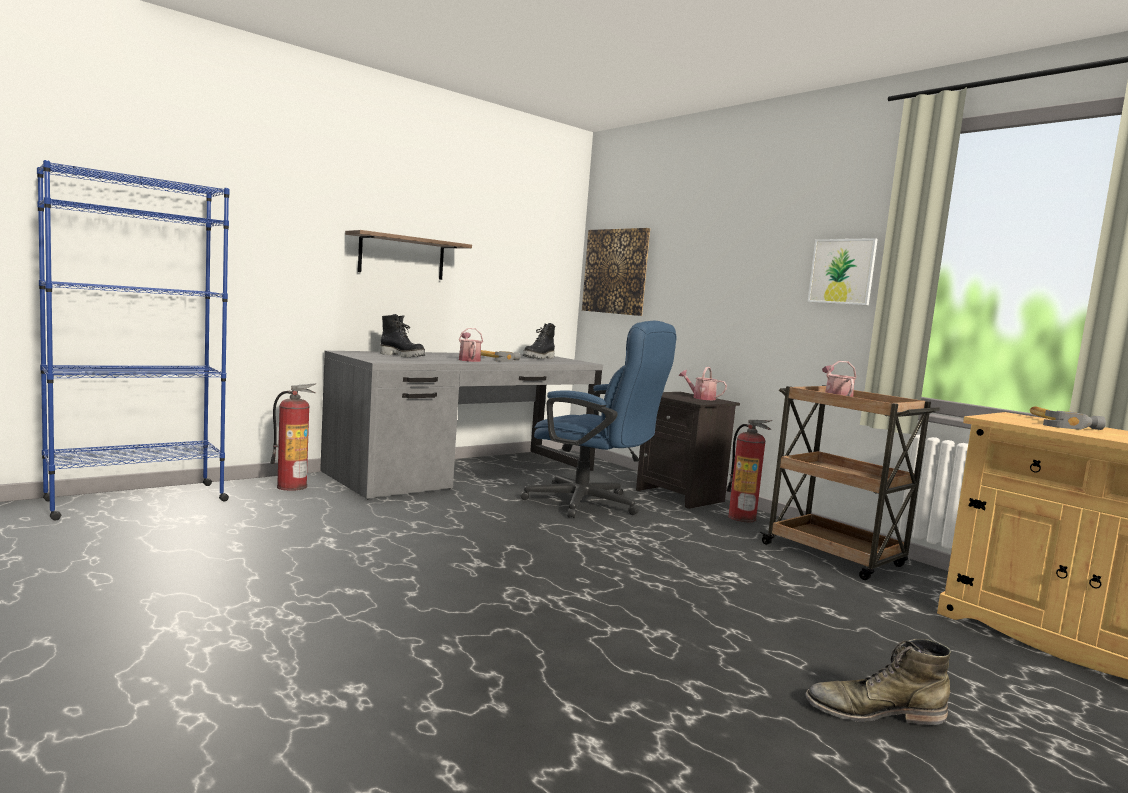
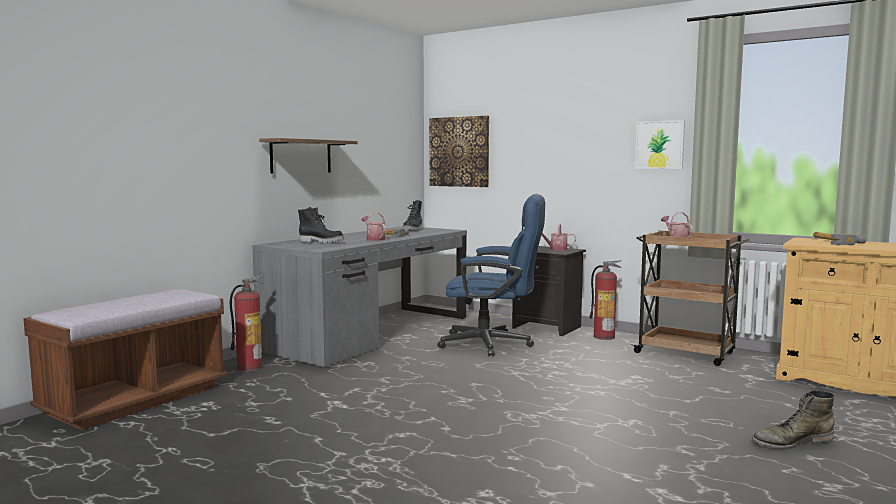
camera: 15 degrees left, 0 degrees up
(137, 501) = (135, 400): blue bookcase -> brown bench

